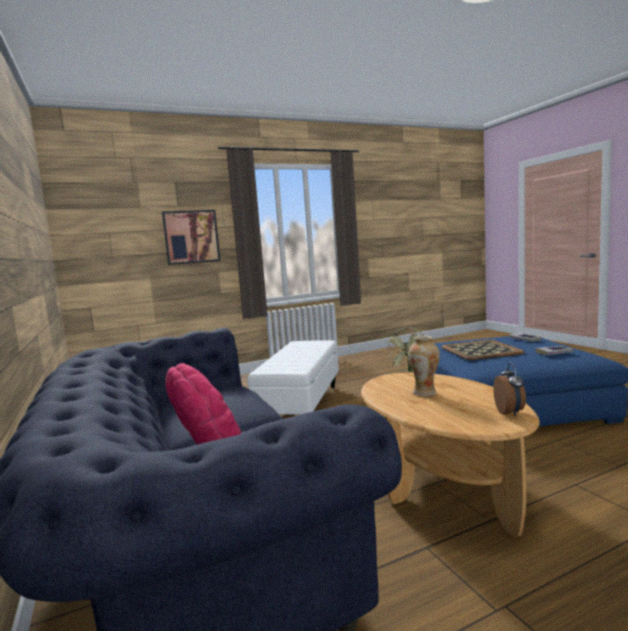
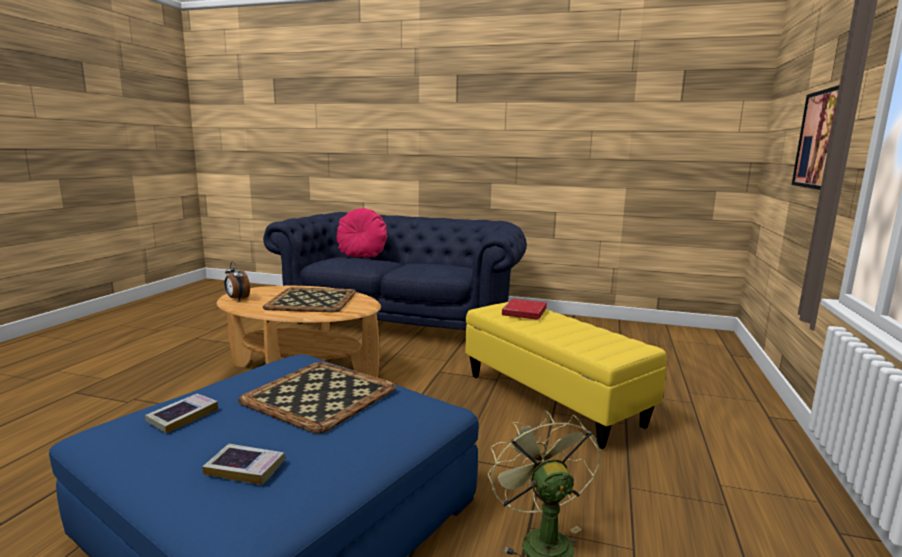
camera: 130 degrees right, 5 degrees up
(285, 363) = (524, 312): none -> red book
(302, 407) = (550, 400): white ottoman -> yellow ottoman
(424, 392) = (313, 300): vase -> tray

